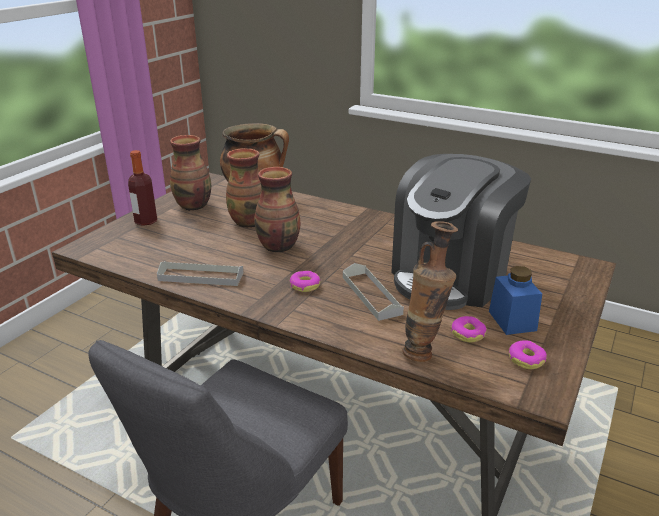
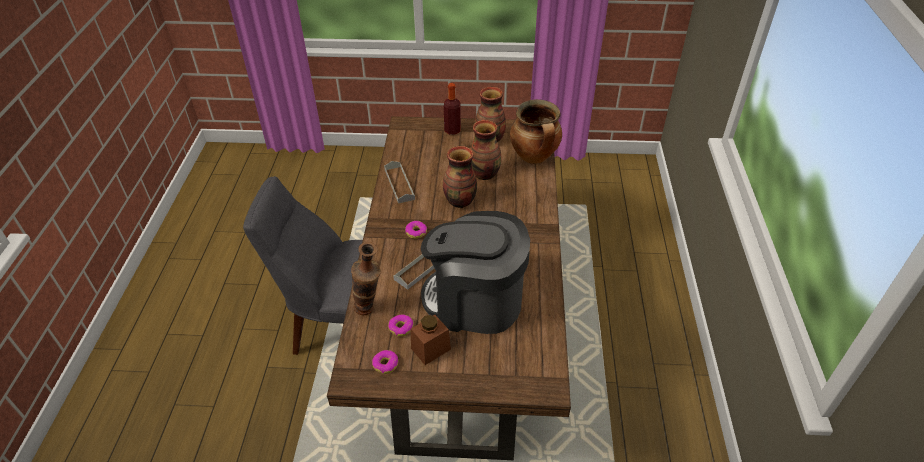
camera: 65 degrees right, 15 degrees up
(512, 321) = (431, 349): blue jar -> brown jar

